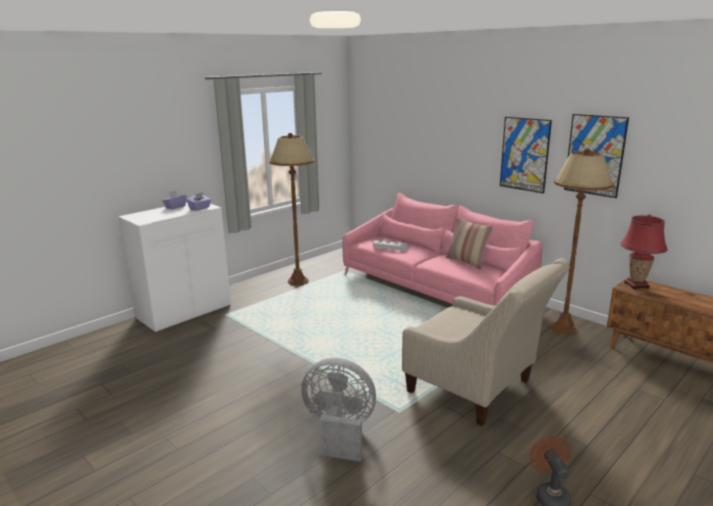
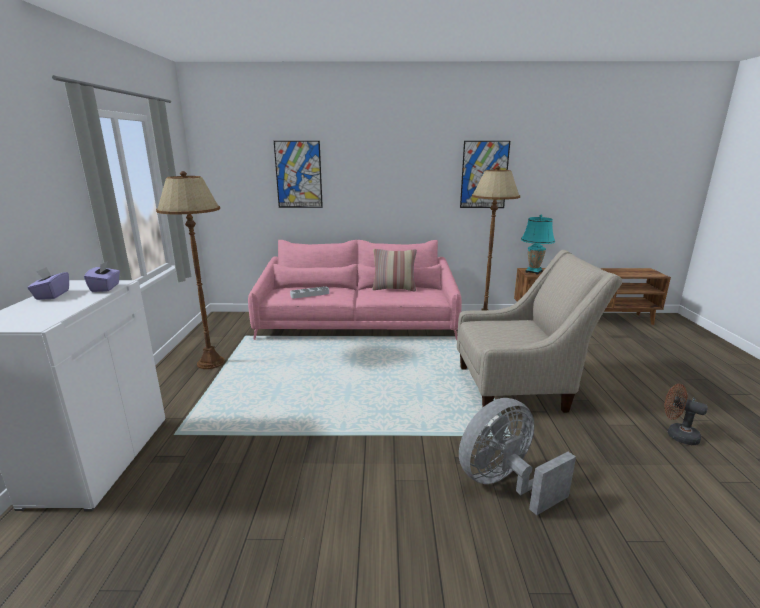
camera: 45 degrees left, 0 degrees up
(524, 154) = (421, 181): picture -> picture (298, 175)
(636, 285) = (533, 272): red table lamp -> turquoise table lamp

